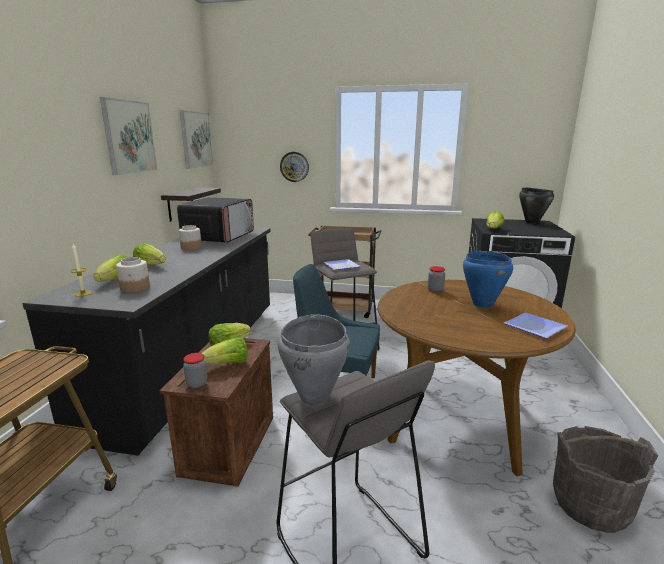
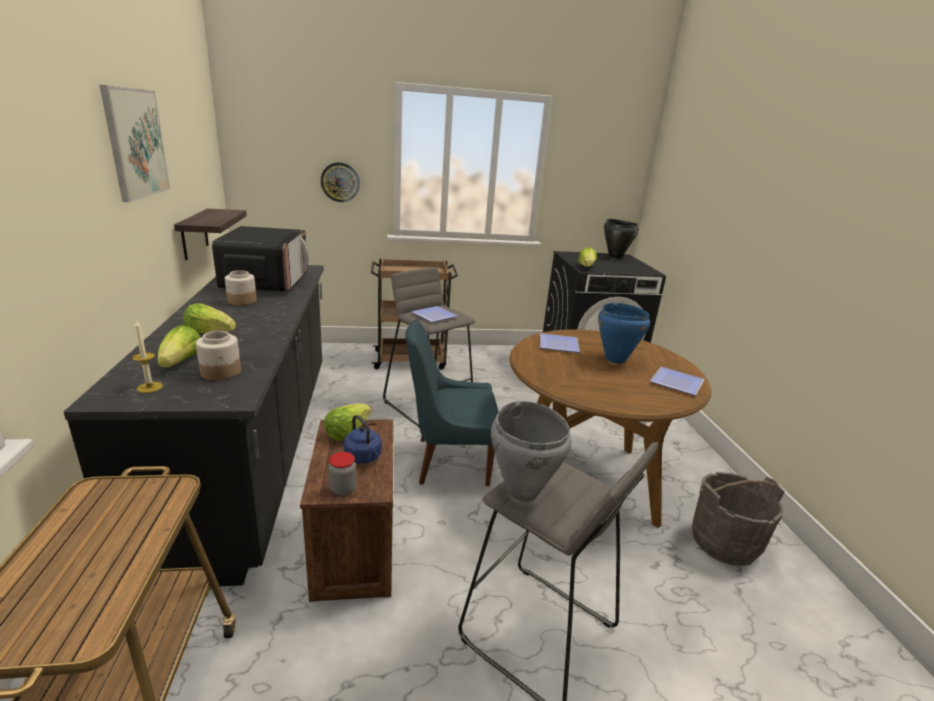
camera: 20 degrees left, 5 degrees up
(196, 140) = (203, 140): picture -> none
(228, 364) = (364, 458): lettuce -> blue kettle
(435, 290) = (560, 344): jar -> plate

